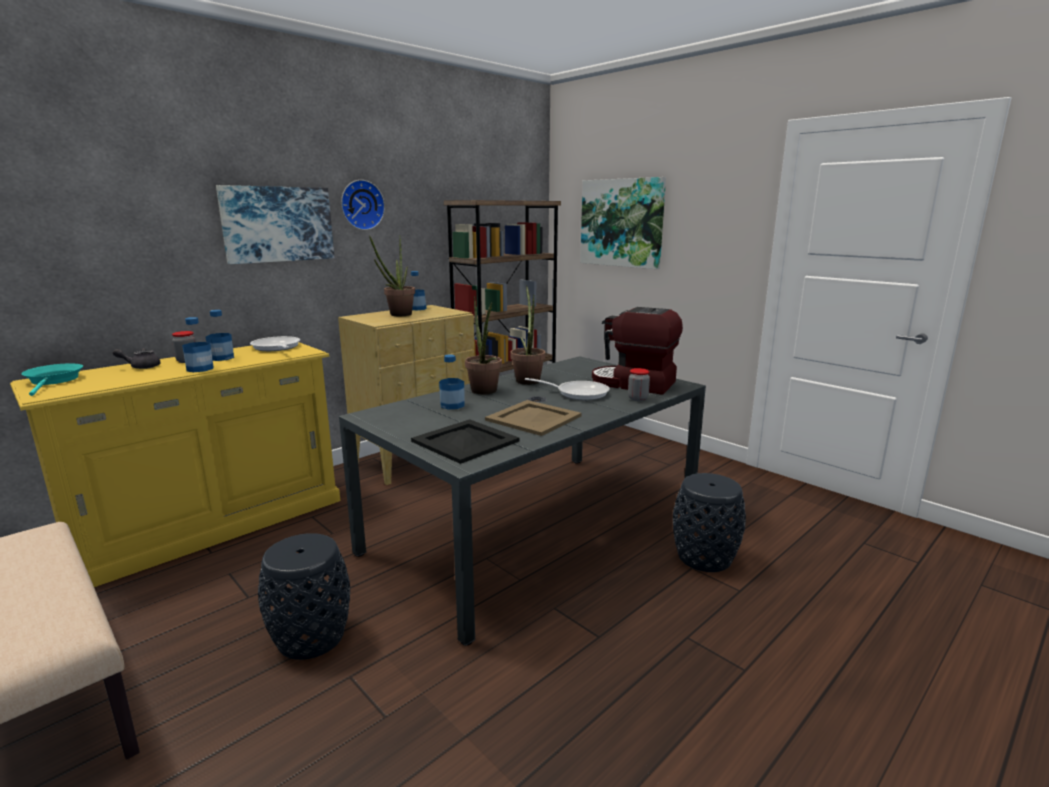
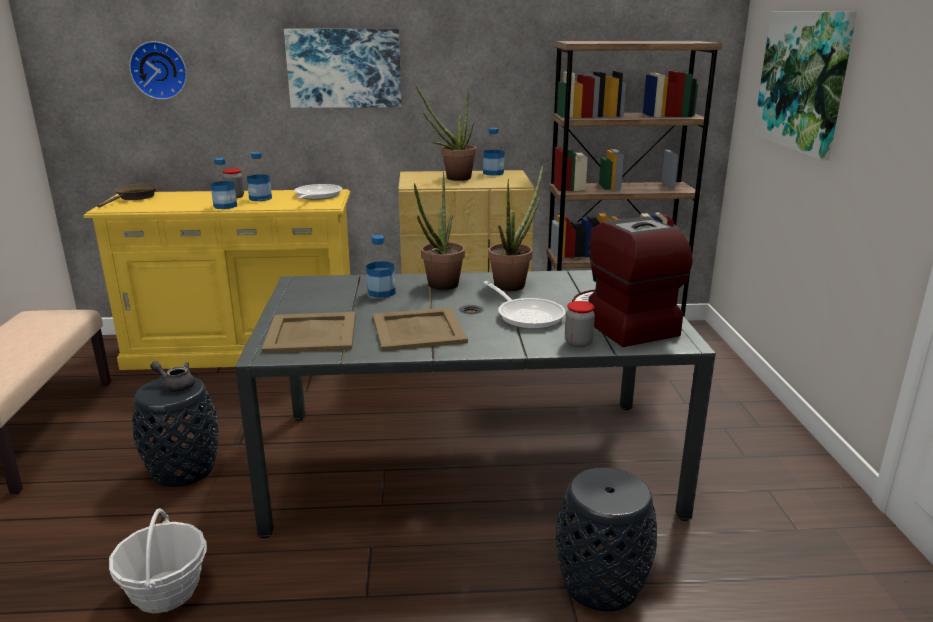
camera: 40 degrees right, 5 degrees up
(54, 381) = (134, 197): turquoise frying pan -> brown frying pan
(141, 367) = (199, 196): grey teapot -> grey teapot (176, 385)
(361, 205) = (442, 47): wall clock -> wall clock (159, 70)
(450, 725) = (166, 591): none -> basket
(465, 441) = (310, 333): black tray -> beige tray

